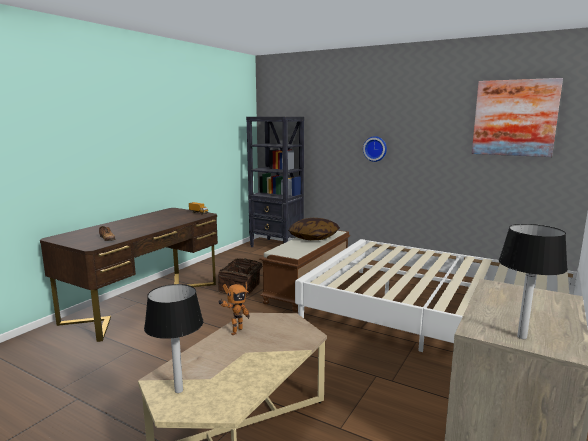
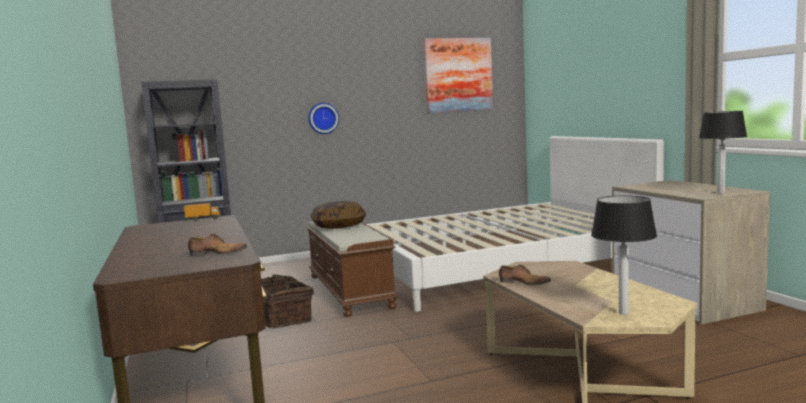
camera: 50 degrees left, 5 degrees down
(235, 331) = (523, 283): toy robot -> shoe

